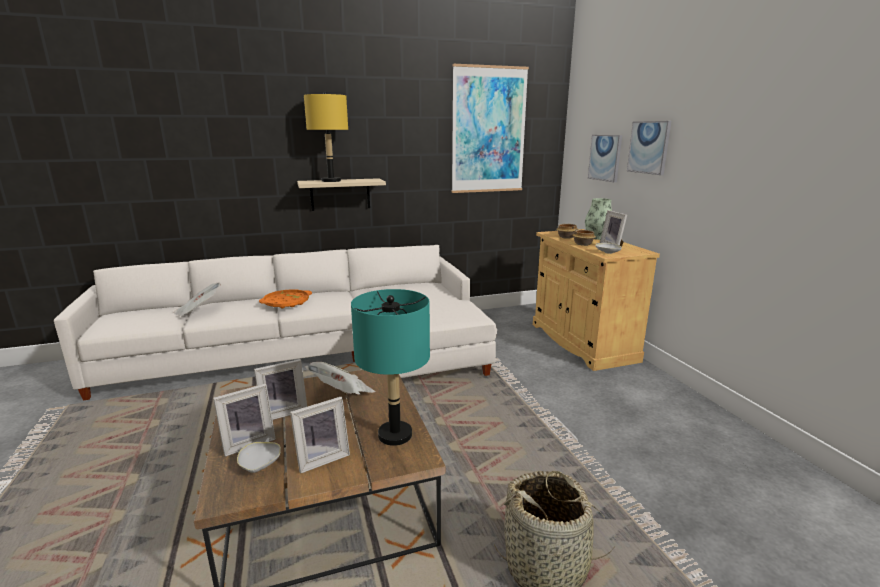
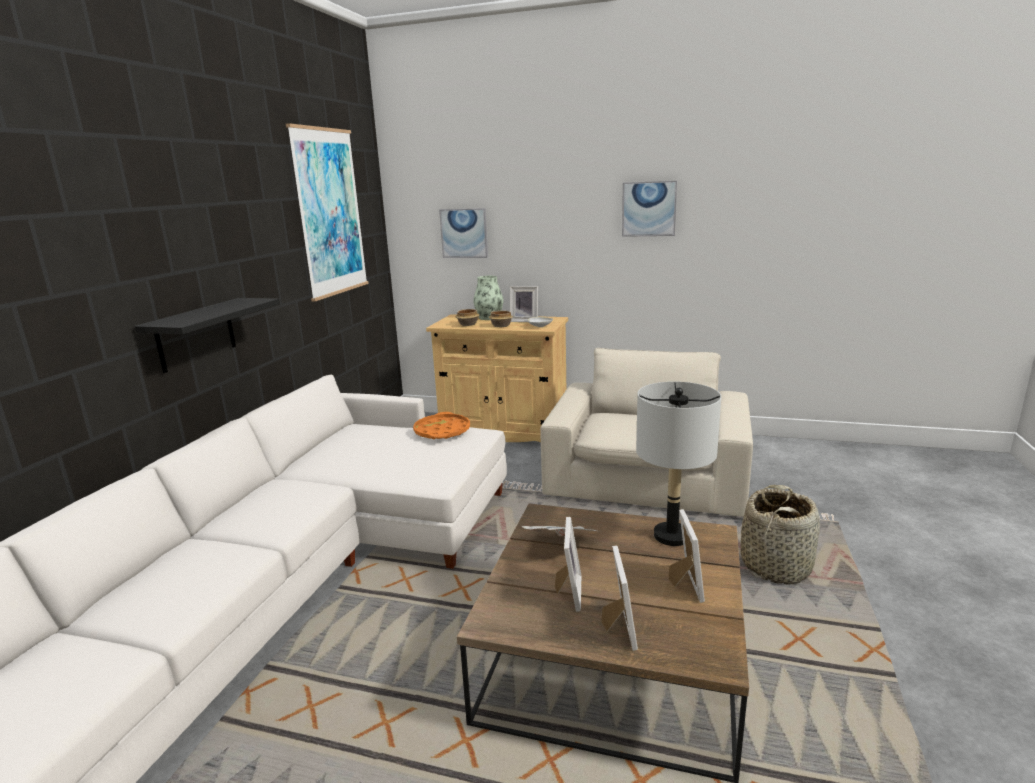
camera: 55 degrees left, 0 degrees up
(198, 311) = (123, 617): newspaper -> none
(260, 464) = (668, 626): white bowl -> none
(286, 302) = (246, 526): orange tray -> orange tray (442, 431)
(331, 181) = (202, 314): yellow table lamp -> none
(340, 194) = (196, 334): beige shelf -> black shelf
(395, 435) = (671, 536): turquoise table lamp -> grey table lamp
(607, 432) = (647, 479): none -> beige armchair
(649, 147) = (526, 218): picture -> picture (649, 209)

